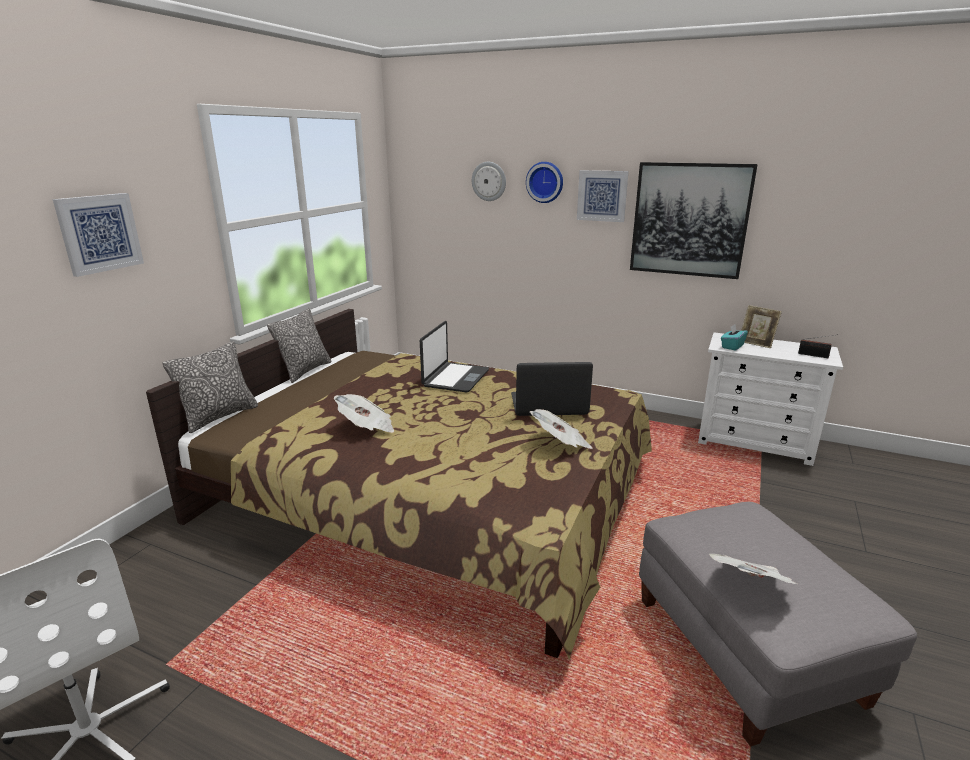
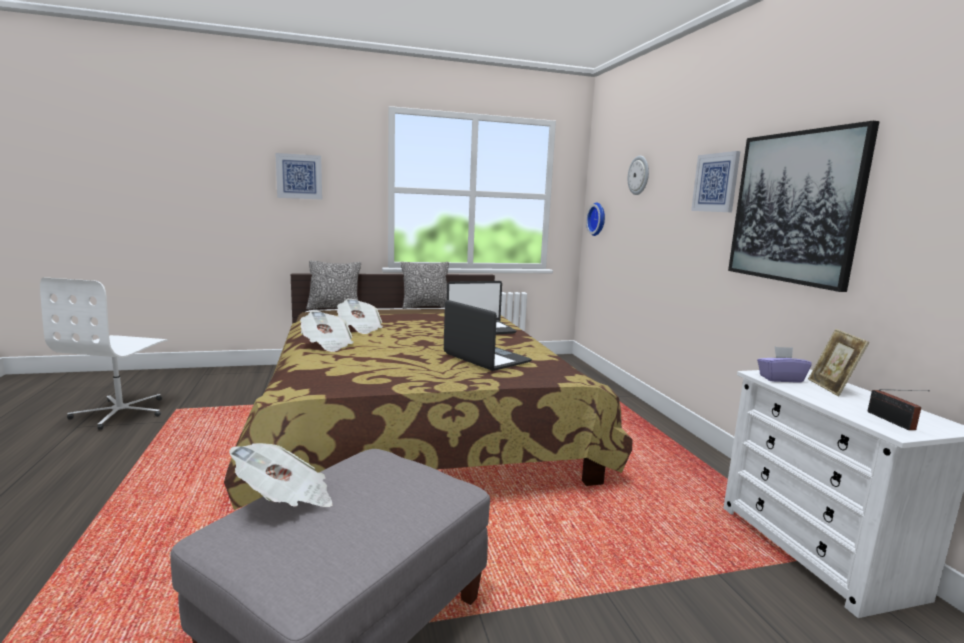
camera: 50 degrees right, 10 degrees down
(545, 182) = (675, 172): wall clock -> wall clock (598, 219)
(561, 444) = (420, 373): newspaper -> newspaper (327, 345)
(732, 346) = (780, 379): turquoise tissue box -> purple tissue box

